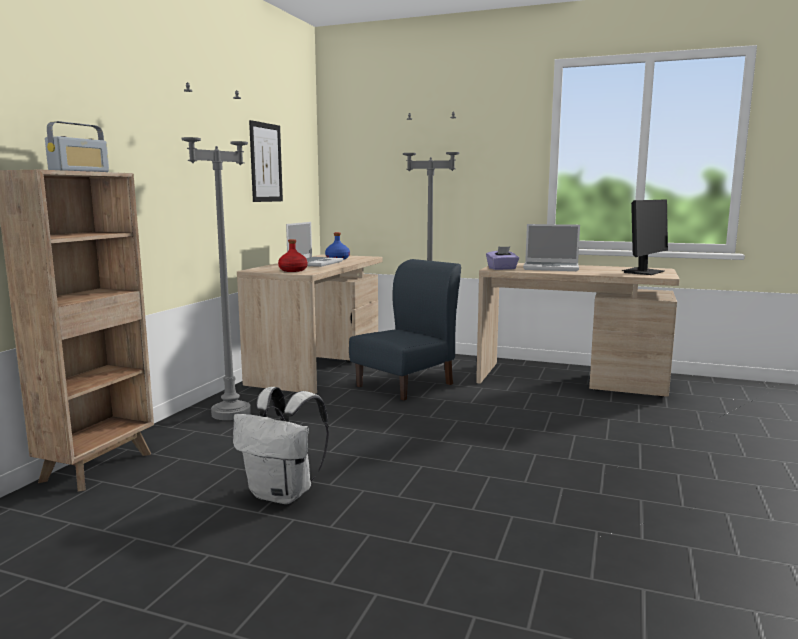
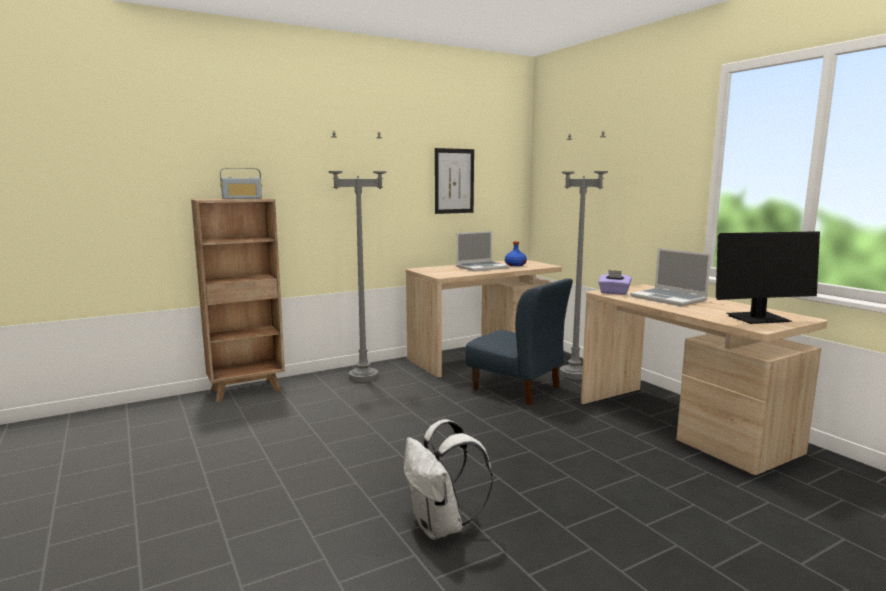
camera: 40 degrees right, 0 degrees up
(283, 494) = (291, 440): white backpack -> white backpack (441, 527)
(293, 270) = (441, 273): red bottle -> none
(406, 385) = (517, 388): blue chair -> blue chair turned 45 degrees clockwise

